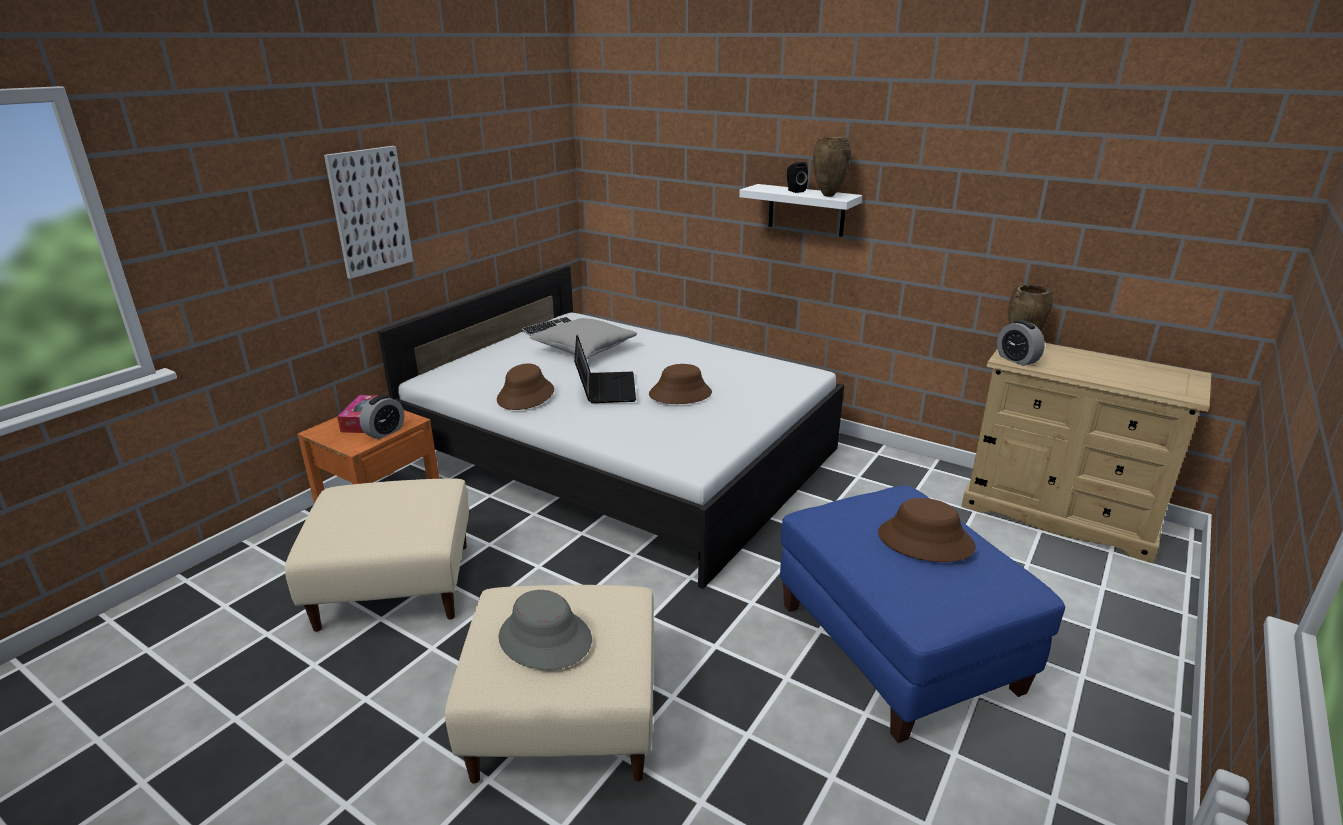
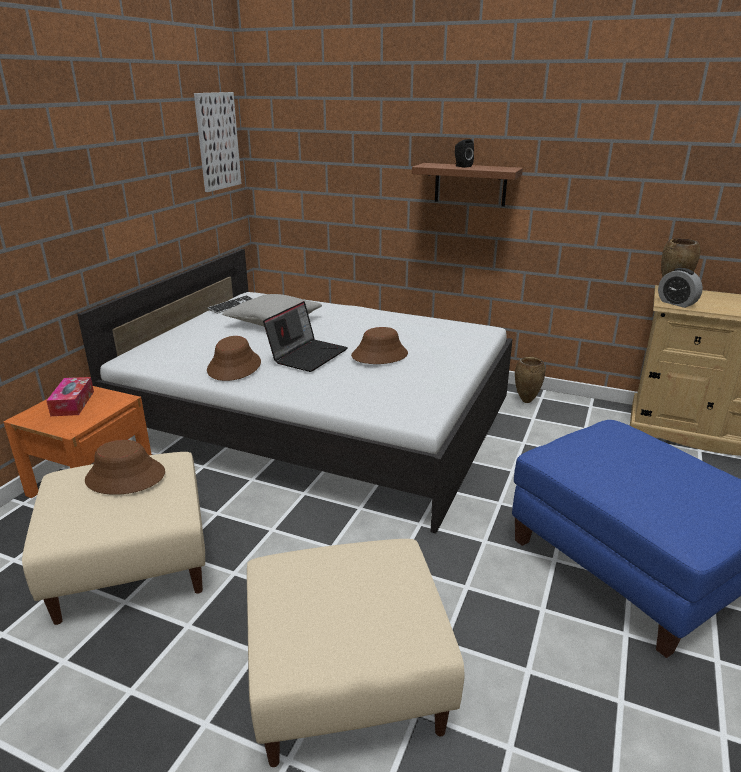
camera: 10 degrees left, 0 degrees up
(370, 211) = (63, 192): picture -> picture (217, 141)
(385, 432) = (98, 412): alarm clock -> none
(544, 639) = (333, 604): grey hat -> none
(605, 388) = (308, 355): laptop -> laptop turned 45 degrees clockwise
(806, 210) = (470, 184): white shelf -> brown shelf
(827, 196) = (494, 168): brown vase -> brown vase (525, 401)
(925, 541) = (658, 466): brown hat -> brown hat (125, 477)

